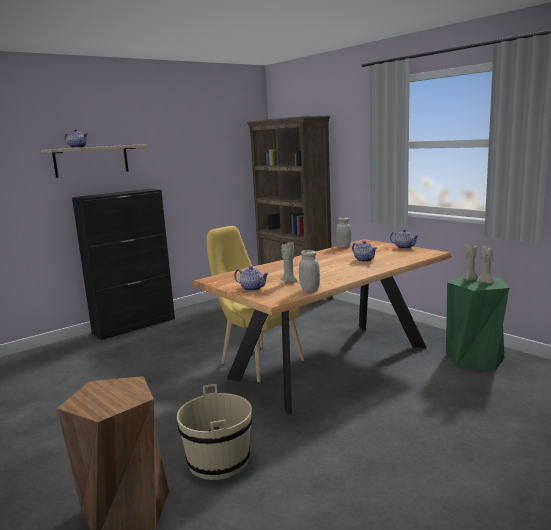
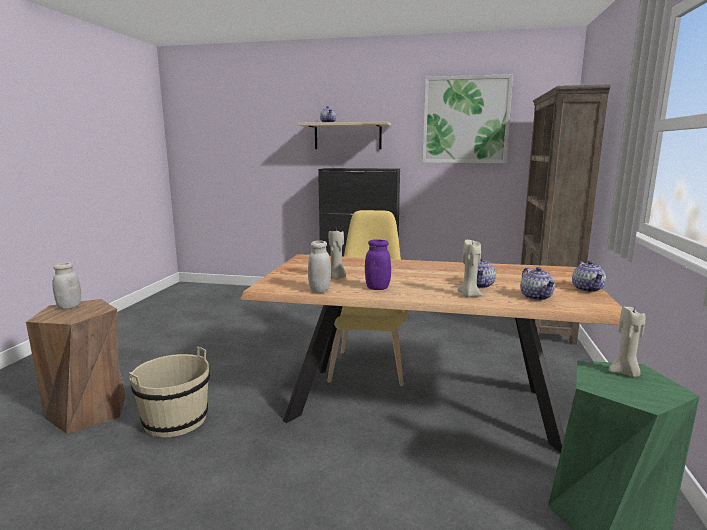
camera: 50 degrees right, 0 degrees up
(197, 139) = (465, 120): none -> picture
(252, 288) = (296, 273): teapot -> teapot (536, 297)
(330, 277) = (377, 288): none -> purple jar
(343, 246) = (518, 266): white jar -> white jar (69, 307)
(485, 283) = (637, 388): beige candle -> beige candle (469, 295)

